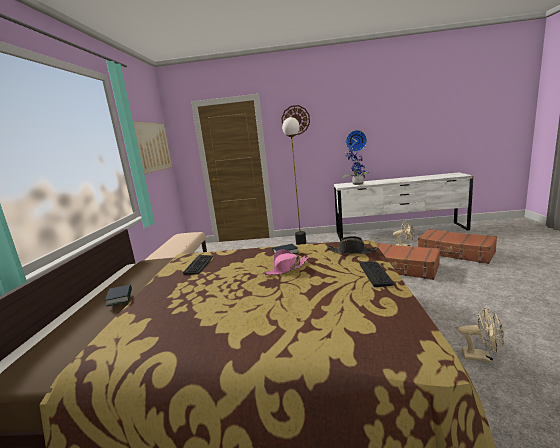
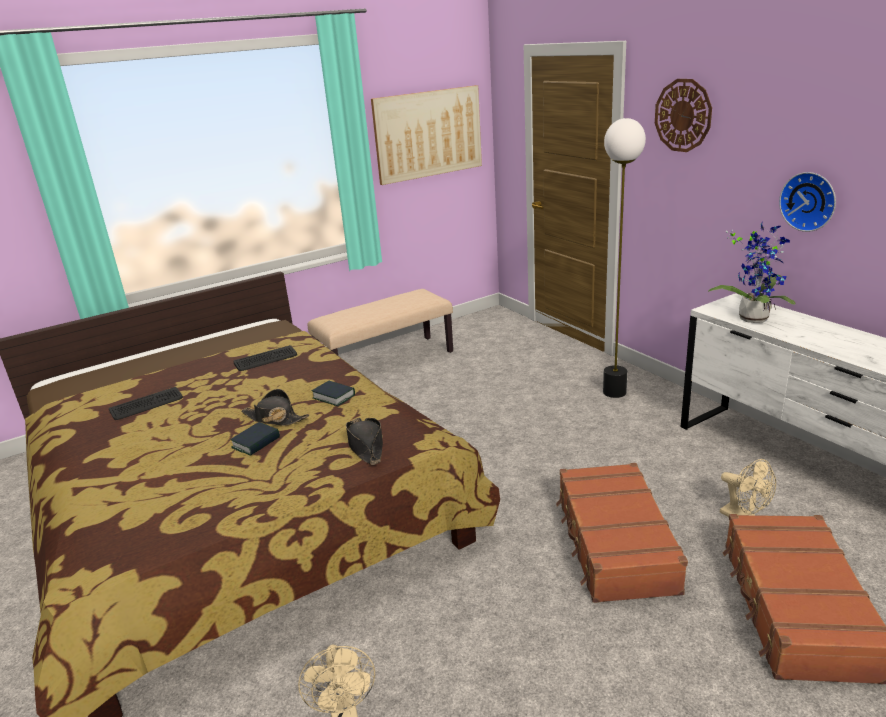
camera: 55 degrees right, 10 degrees up
(120, 298) = (168, 360): book -> book (256, 443)
(286, 268) = (275, 418): pink hat -> black hat
(376, 274) = (282, 489): keyboard -> keyboard (147, 404)

